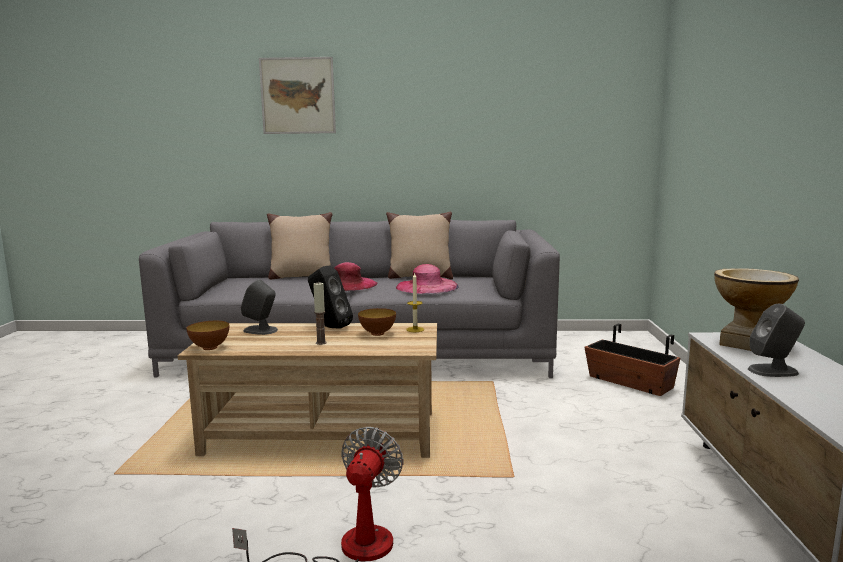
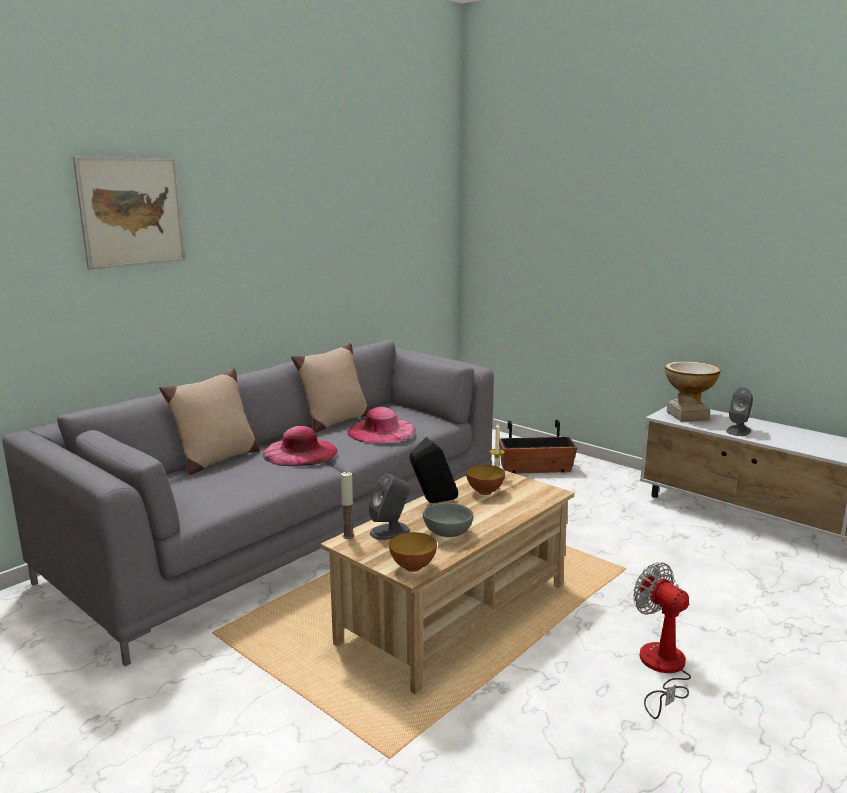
camera: 50 degrees left, 5 degrees up
(280, 342) = (446, 533): none -> grey bowl
(321, 343) = (477, 519): candle -> candle (348, 536)

